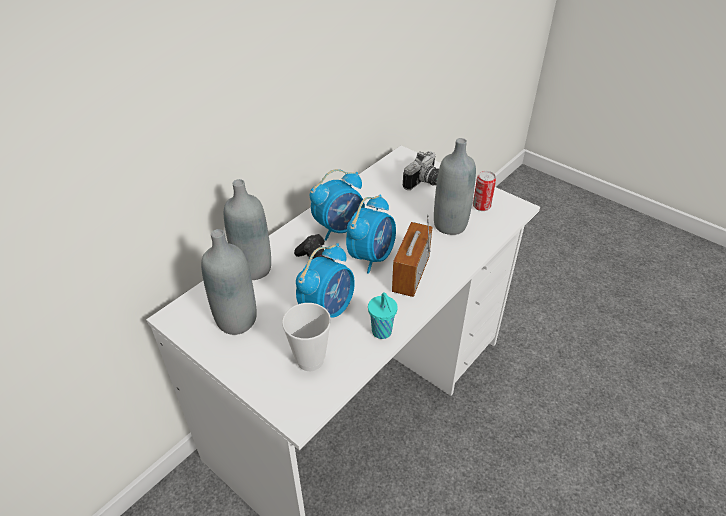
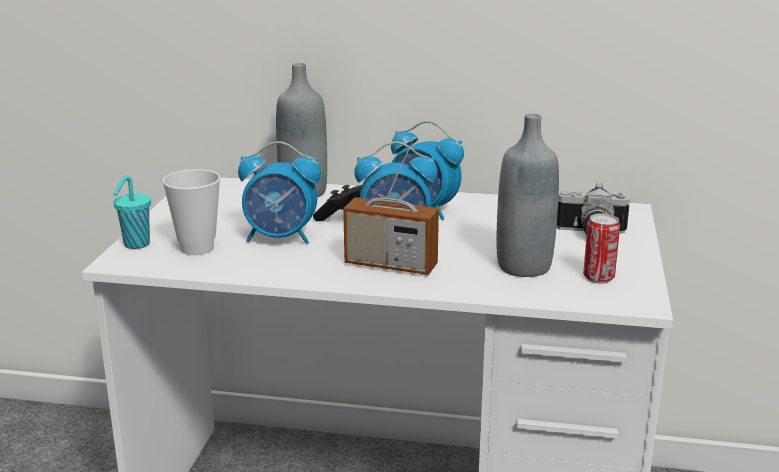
camera: 60 degrees right, 20 degrees down
(236, 320) = (221, 205): grey bottle -> none
(382, 332) = (273, 272): turquoise cup -> turquoise cup (135, 245)
(410, 275) = (391, 265): radio -> radio turned 150 degrees counterclockwise

